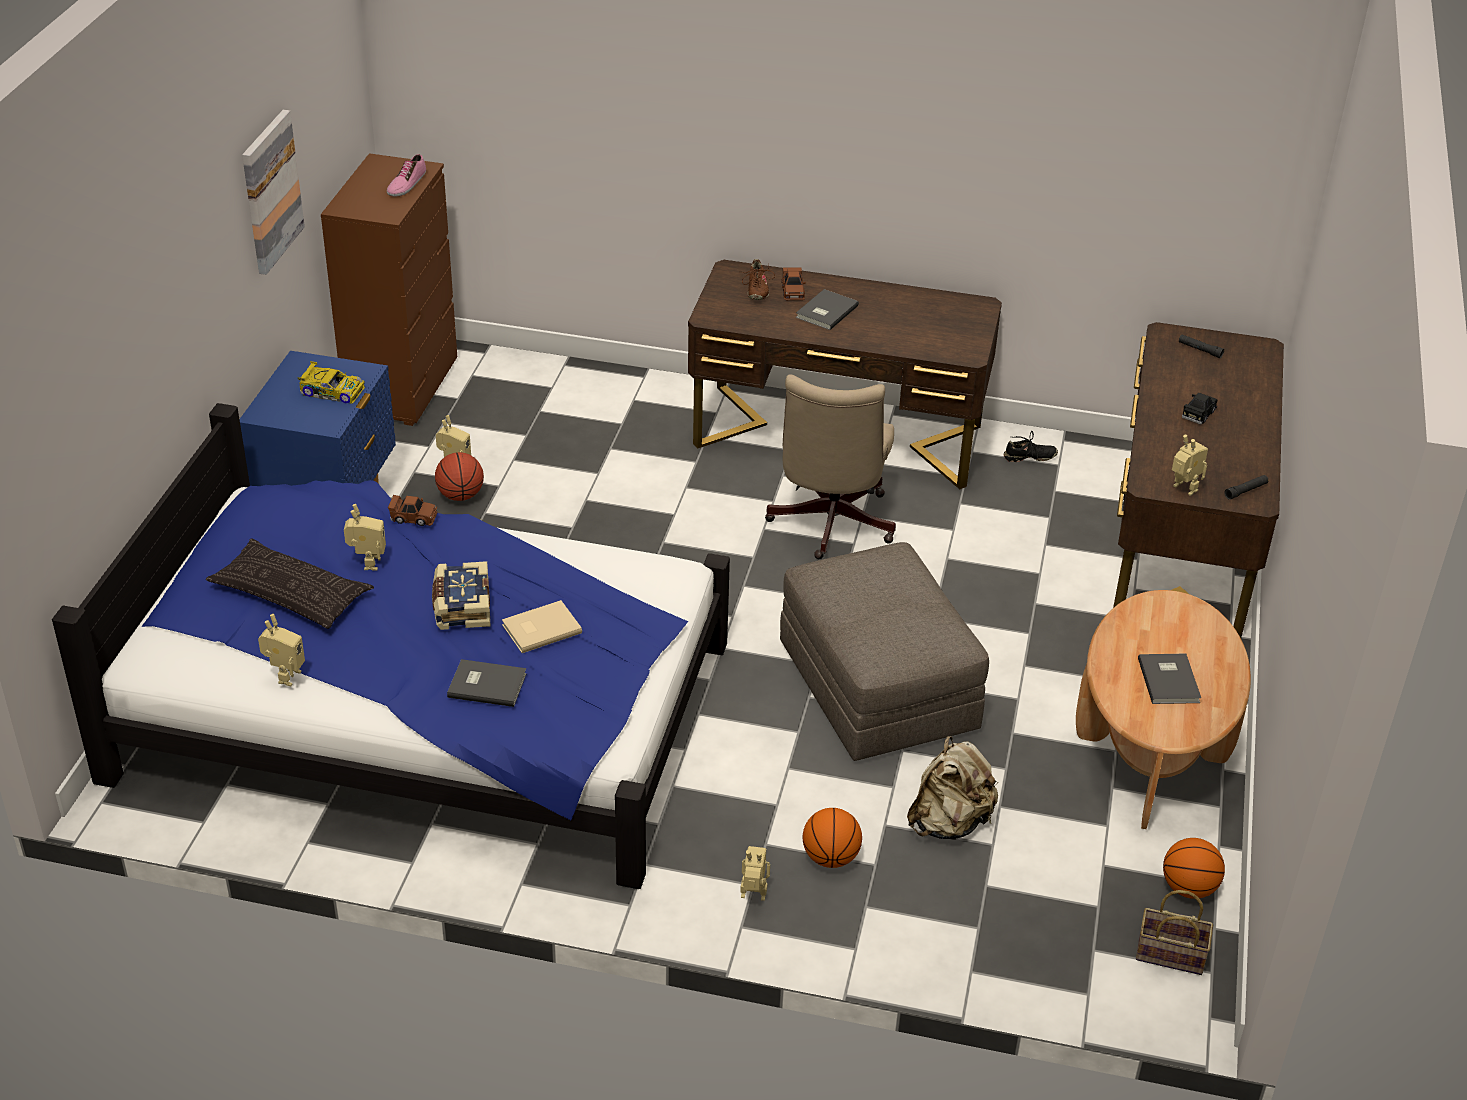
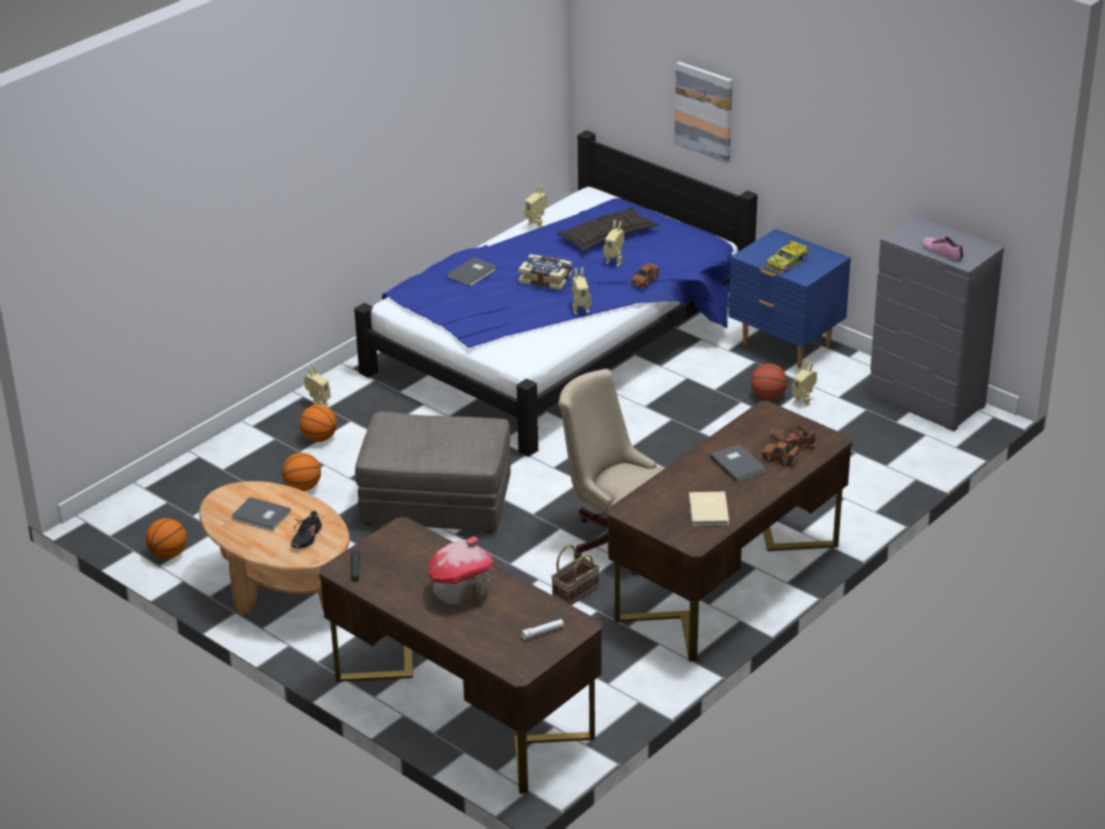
camera: 120 degrees right, 5 degrees down
(270, 191) = (867, 146): picture -> picture (704, 111)
(402, 386) = (927, 402): brown dresser -> grey dresser
(540, 628) = (504, 298): beige book -> beige book (710, 510)
(949, 822) = (303, 487): beige backpack -> basketball
(1029, 457) = (628, 671): black shoe -> black shoe (306, 538)
(1168, 955) = (136, 525): basket -> basket (575, 591)
(1183, 490) = (383, 541): toy robot -> toy robot (580, 310)
(1198, 413) = (461, 590): black toy car -> toy house
(1200, 350) = (543, 632): black flashlight -> white flashlight

